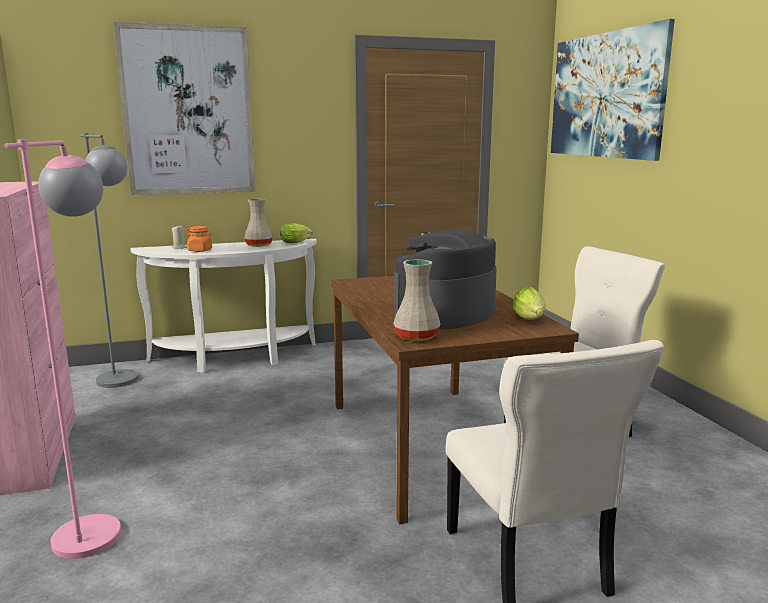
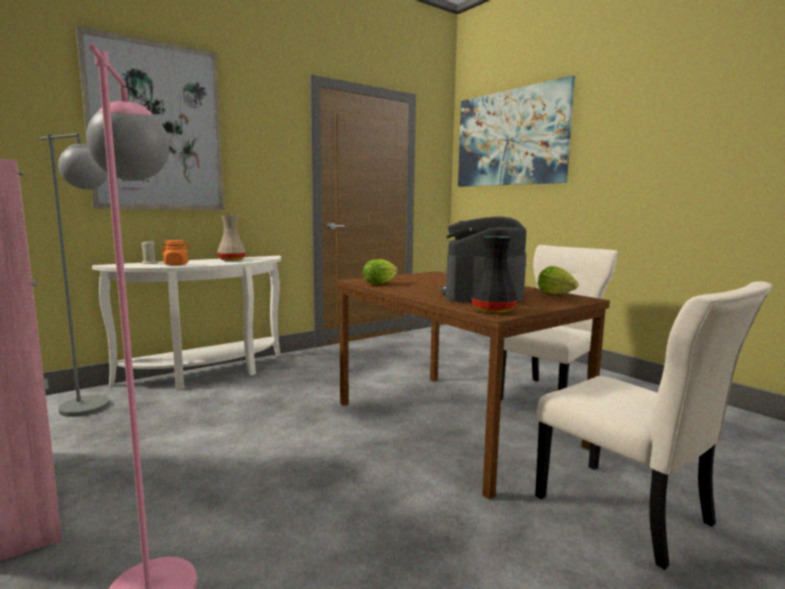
camera: 20 degrees left, 5 degrees down
(296, 242) = (266, 258): lettuce -> lettuce (381, 283)
(417, 336) = (494, 310): beige vase -> black vase

